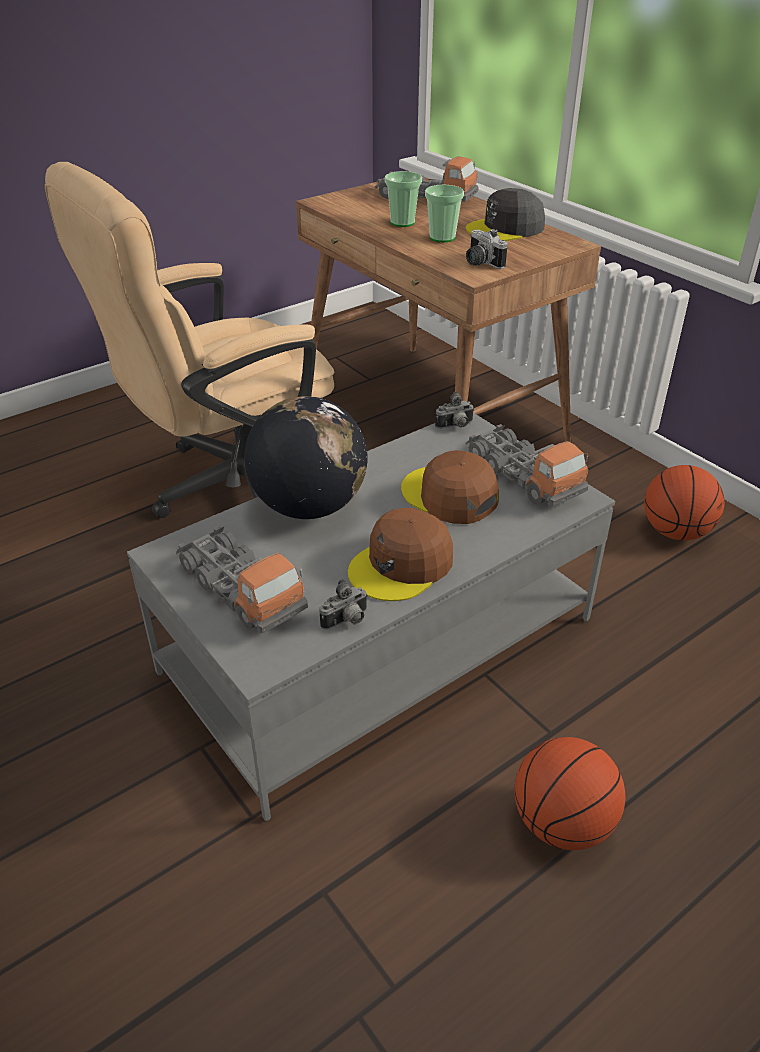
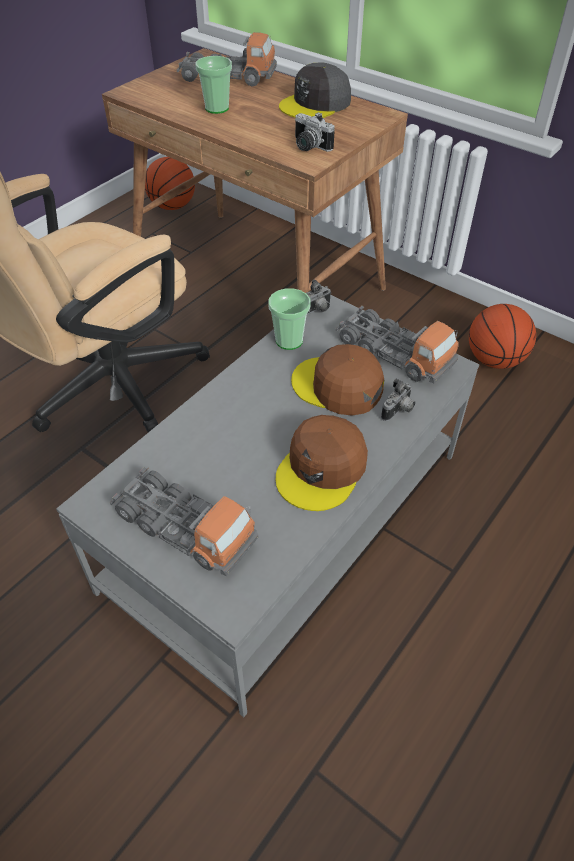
camera: 15 degrees left, 10 degrees up
(309, 506) = (215, 422): globe -> none
(347, 621) = (294, 540): camera -> camera (399, 411)
(442, 237) = (261, 121): cup -> cup (289, 340)
(562, 823) = (488, 652): basketball -> basketball (173, 206)

